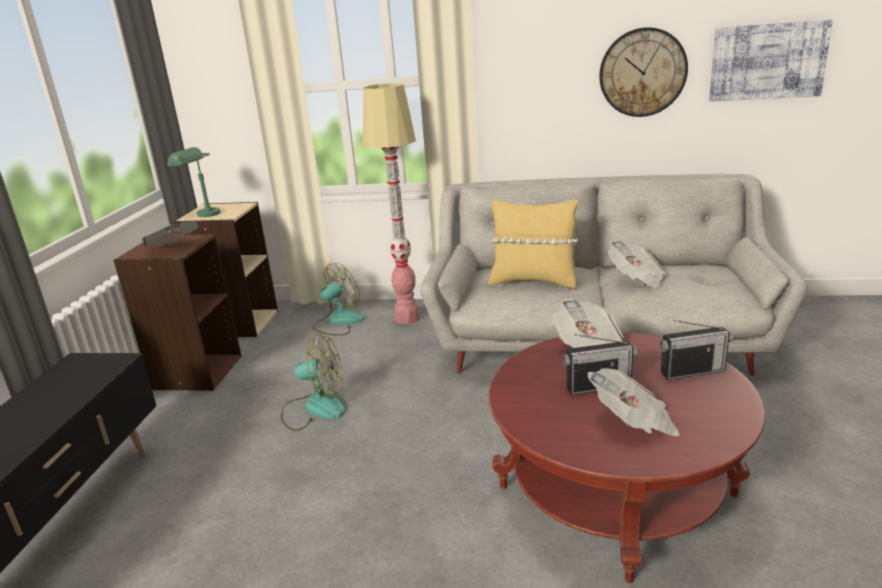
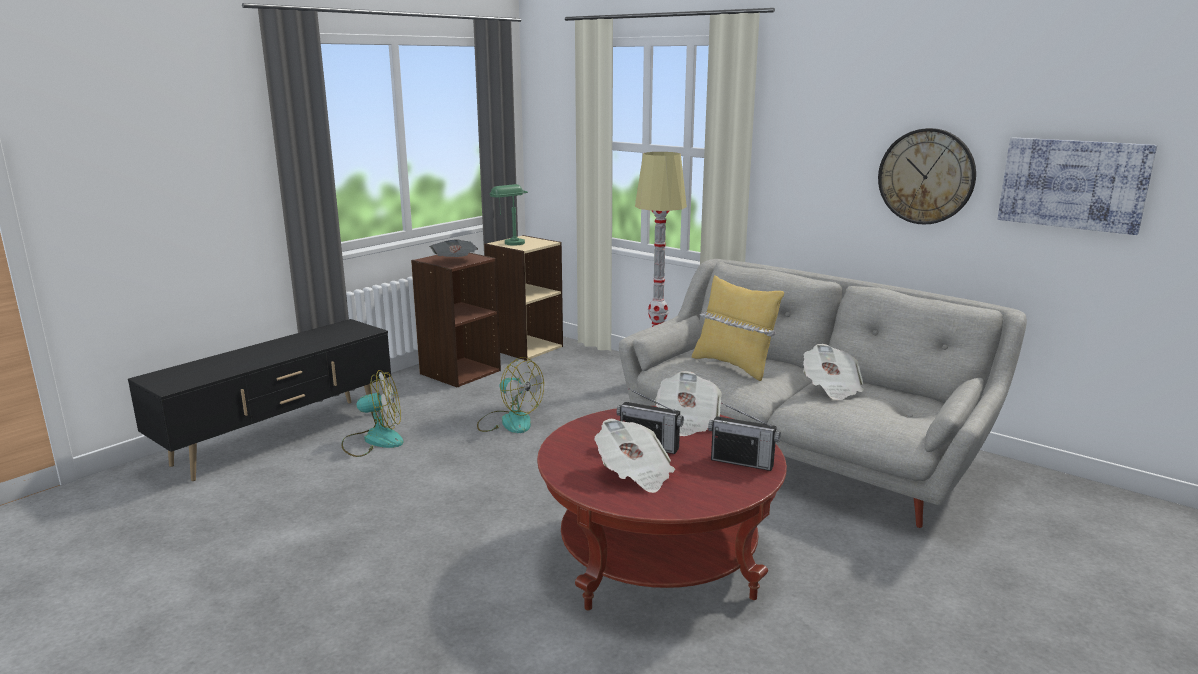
camera: 30 degrees right, 5 degrees down
(338, 322) = (598, 368): fan -> fan (373, 440)

